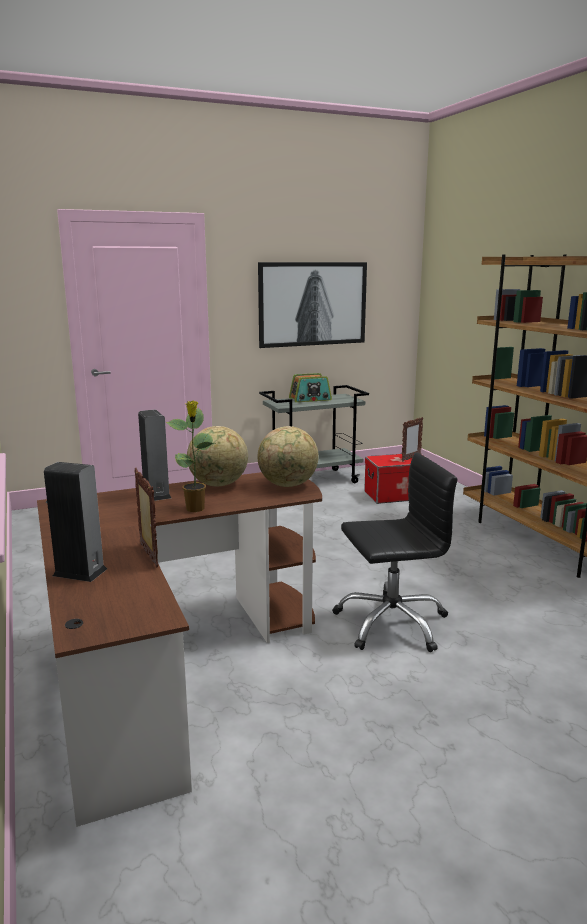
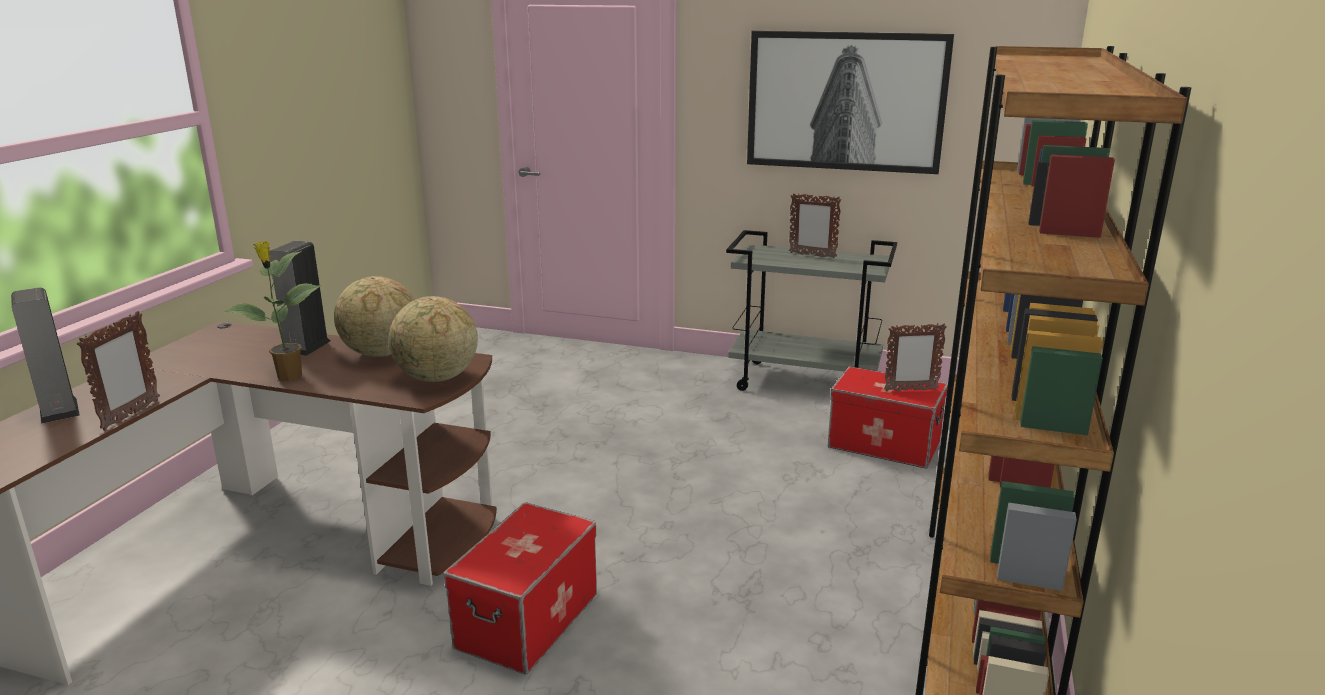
camera: 40 degrees right, 5 degrees up
(310, 399) = (812, 255): radio -> picture frame
(391, 623) = (528, 621): black office chair -> storage box

